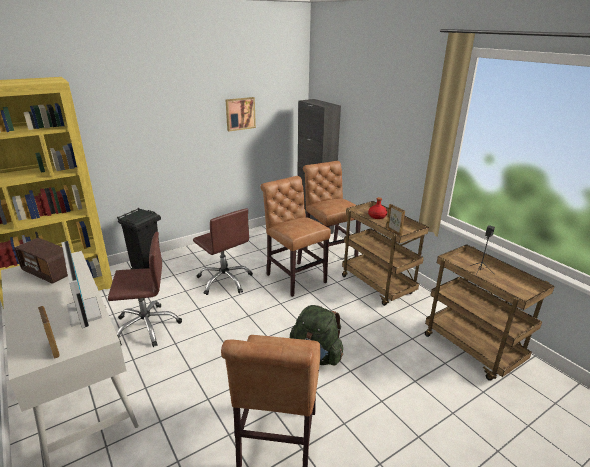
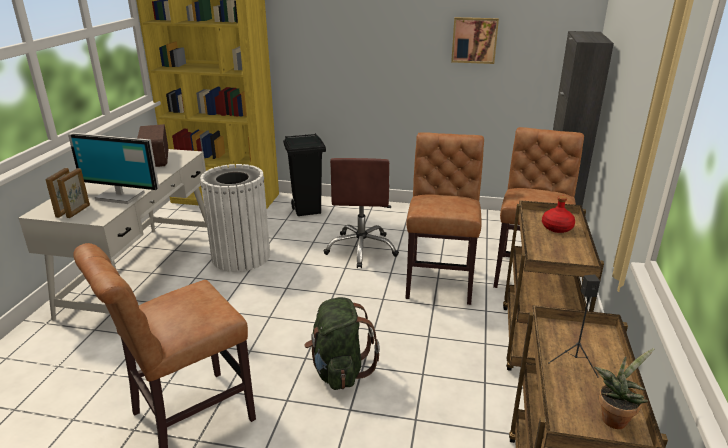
camera: 45 degrees right, 0 degrees up
(82, 312) = (121, 195): monitor -> monitor turned 90 degrees clockwise
(147, 326) = (241, 257): brown office chair -> white trash can
(394, 232) = (542, 254): picture frame -> picture frame (79, 211)
(521, 285) = (614, 417): none -> potted plant

